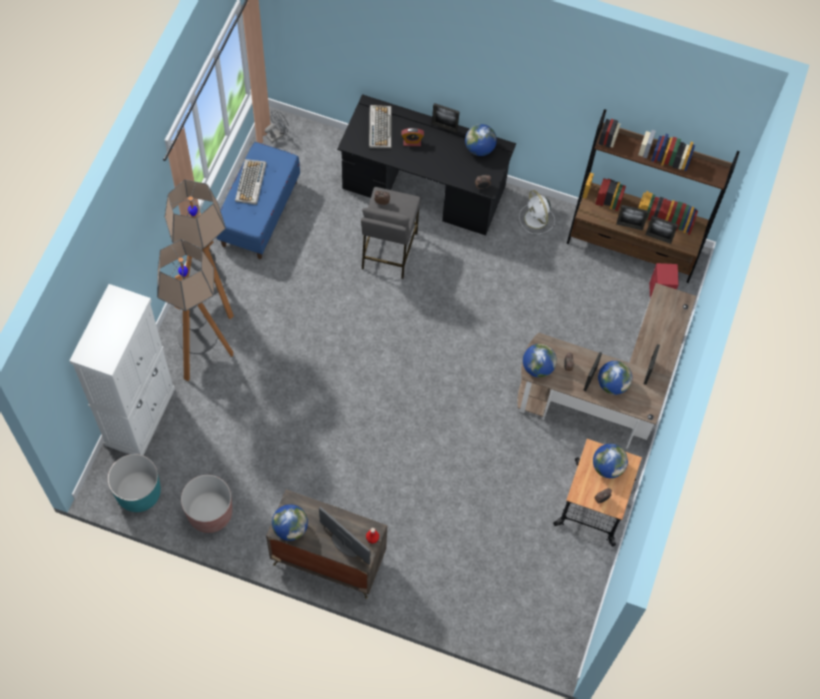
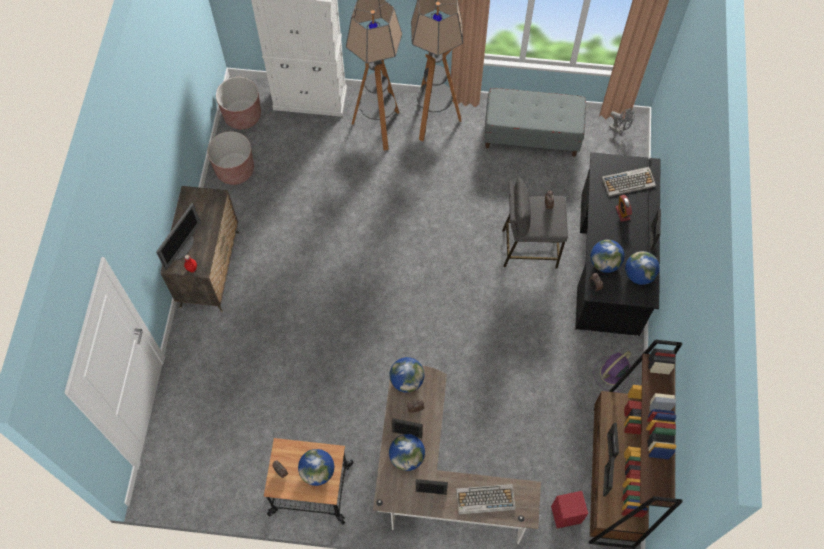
camera: 80 degrees right, 0 degrees up
(138, 492) = (242, 116): turquoise planter -> brown planter
(251, 183) = (540, 104): keyboard -> keyboard (484, 499)
(259, 213) = (531, 135): blue bench -> grey bench
(290, 528) = (191, 202): globe -> globe (604, 263)
(536, 219) = (611, 374): white fan -> purple fan

